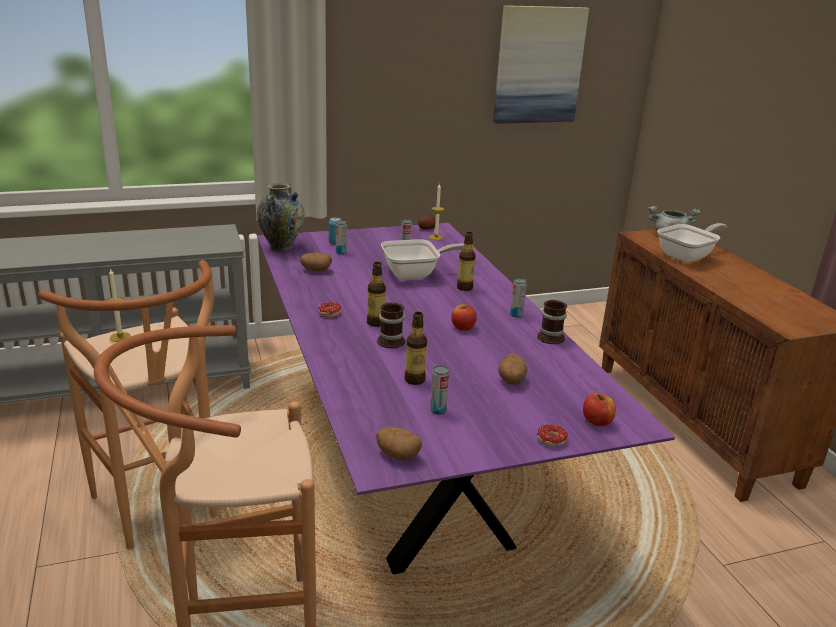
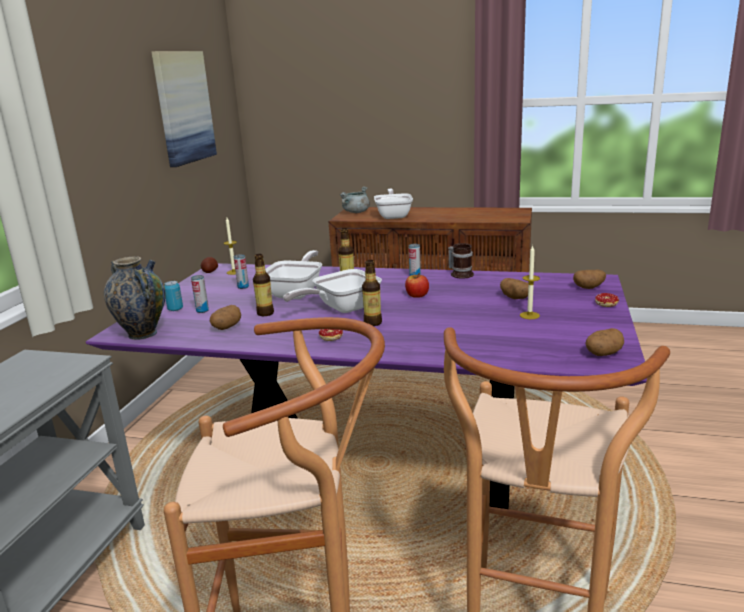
camera: 55 degrees left, 5 degrees down
(120, 337) = (210, 473): candle -> candle (529, 315)
(392, 340) = (411, 322): mug -> none
(396, 302) = (341, 308): none -> frying pan
(415, 380) = (489, 327): bottle -> bottle (265, 313)
(438, 410) = (543, 328): can -> none
(597, 421) = (589, 287): apple -> potato

